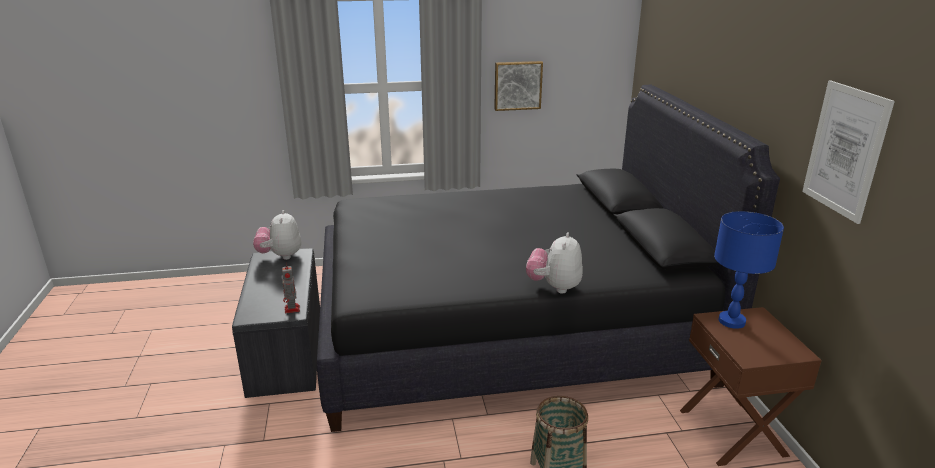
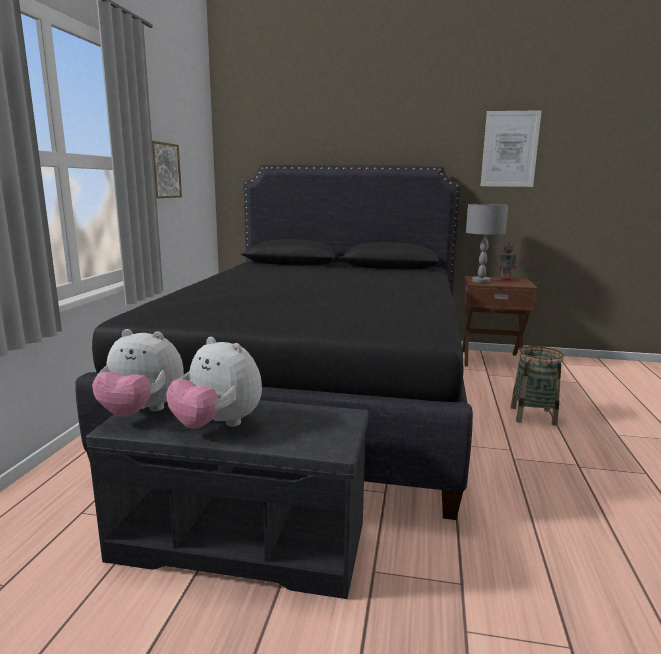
camera: 70 degrees left, 10 degrees down
(292, 309) = (335, 415): toy robot -> toy robot (506, 279)
(554, 287) = (437, 288): plush toy -> plush toy (217, 425)
(731, 321) = (481, 281): blue table lamp -> grey table lamp

